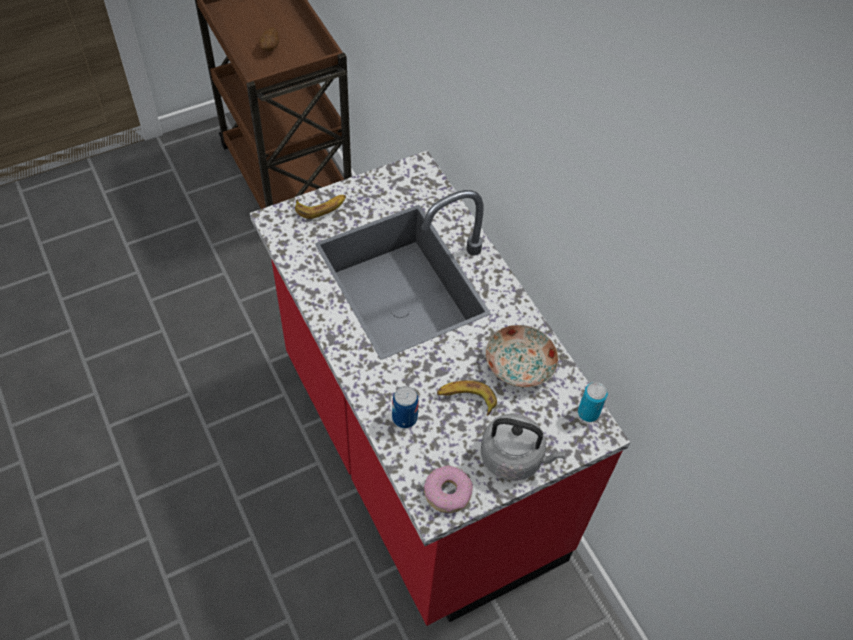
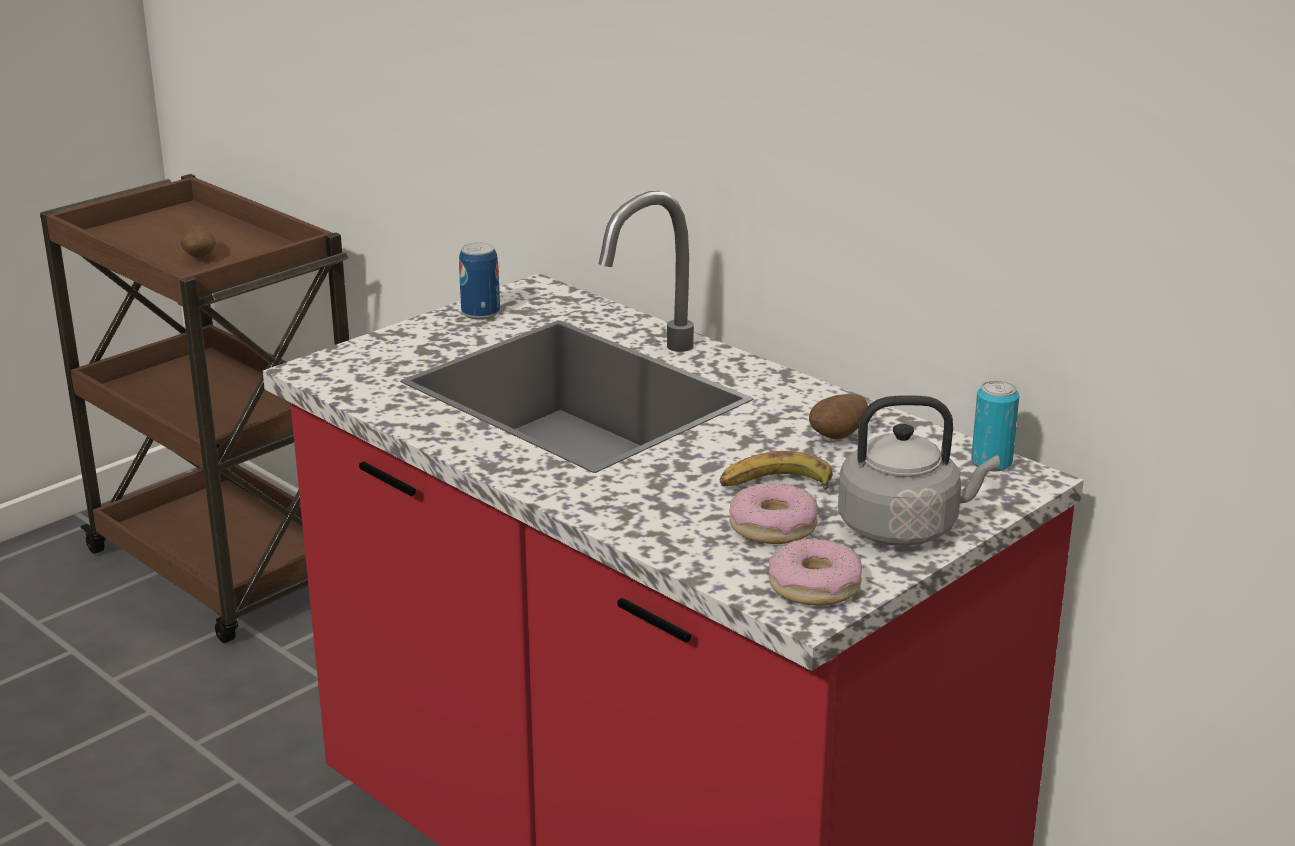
camera: 15 degrees left, 30 degrees down
(321, 207) = (390, 346): banana -> none
(404, 418) = (679, 523): can -> can (480, 313)
(449, 436) = (773, 527): none -> donut
(518, 364) = (838, 437): plate -> potato

